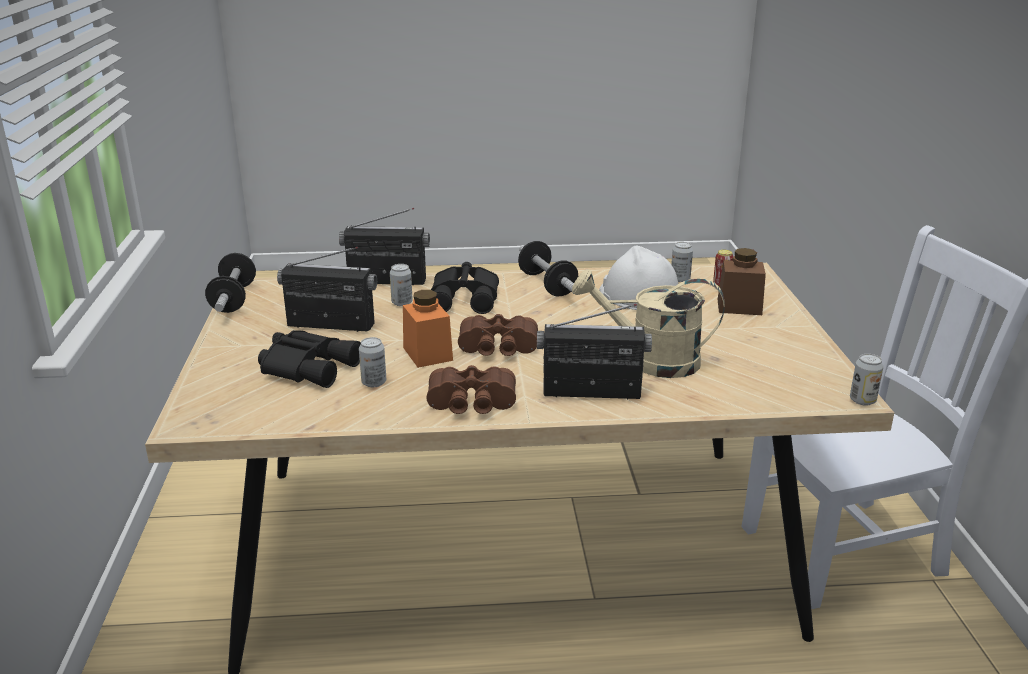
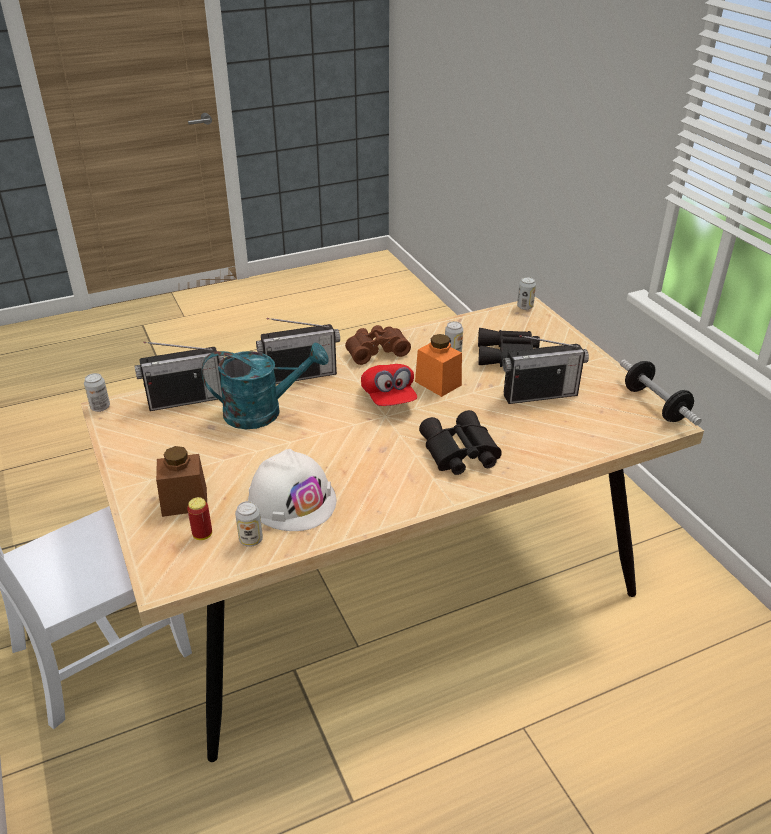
camera: 160 degrees right, 10 degrees up
(387, 281) = (555, 460): radio -> radio (186, 399)
(402, 303) = (510, 433): can -> can (525, 307)
(498, 349) = (388, 398): brown binoculars -> red cap
(547, 285) = (393, 493): dumbbell -> none
(650, 361) = (263, 412): beige watering can -> turquoise watering can

